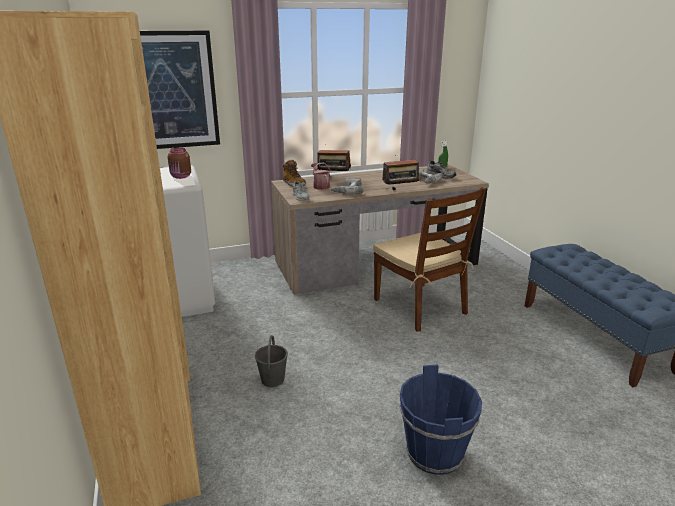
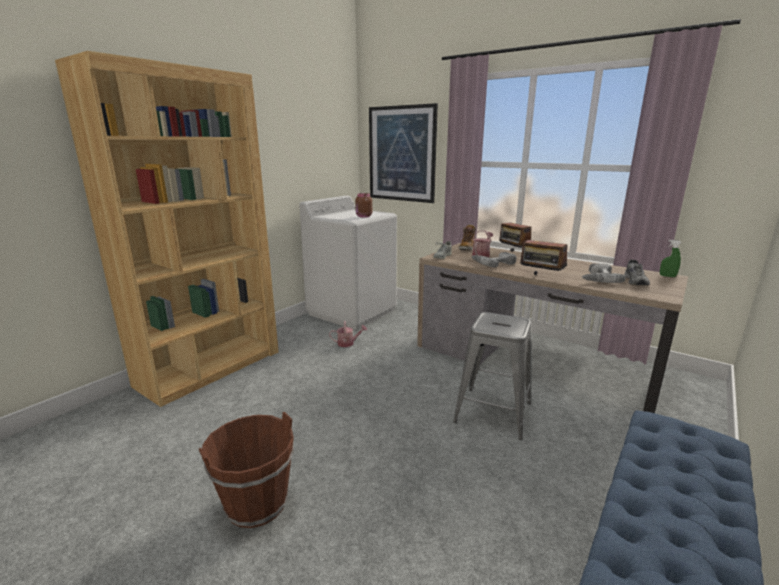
camera: 55 degrees right, 5 degrees down
(235, 325) = (348, 343): none -> watering can
(272, 380) = (296, 383): grey bucket -> none
(420, 306) = (493, 412): brown chair -> grey stool
(434, 453) = (256, 503): blue bucket -> brown bucket

